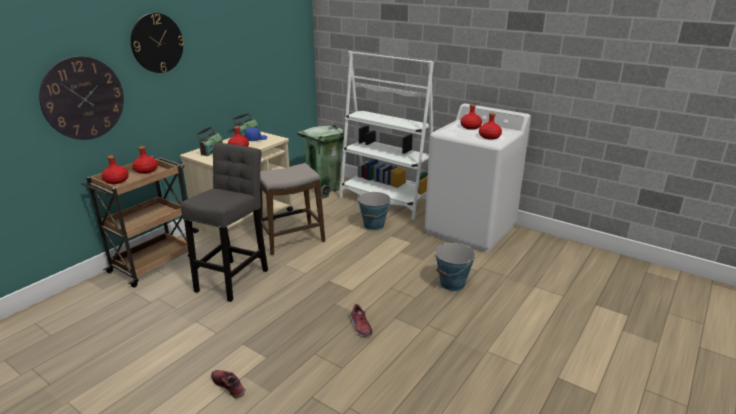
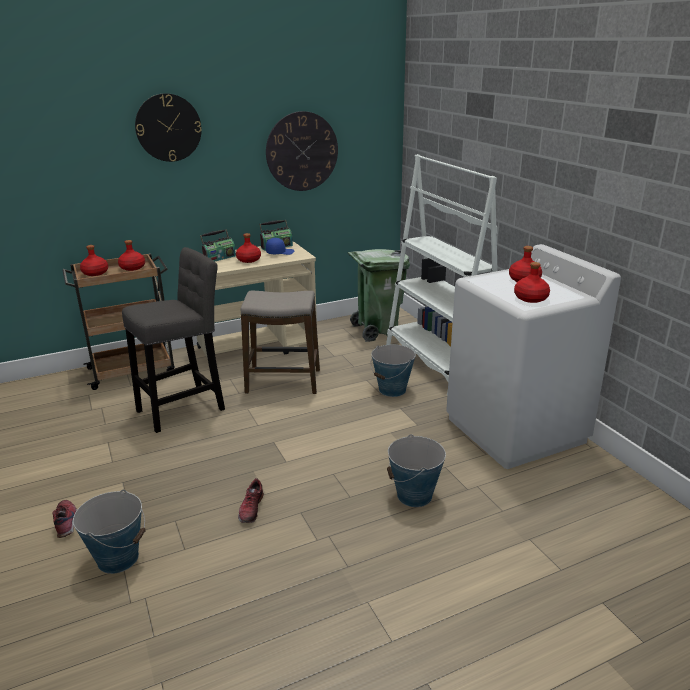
camera: 30 degrees right, 0 degrees up
(83, 98) = (75, 181): wall clock -> wall clock (302, 151)
(300, 392) = (118, 558): none -> bucket

